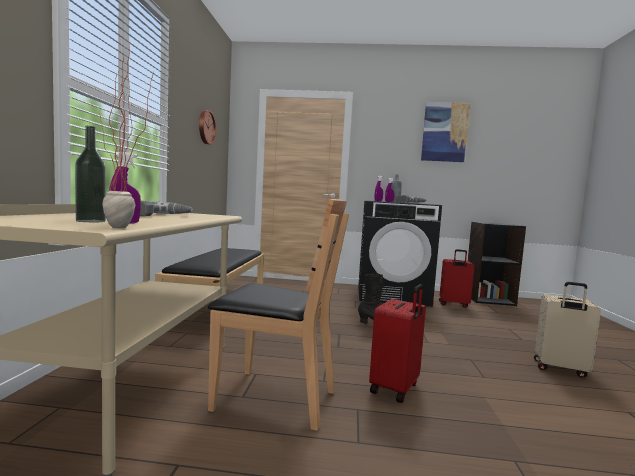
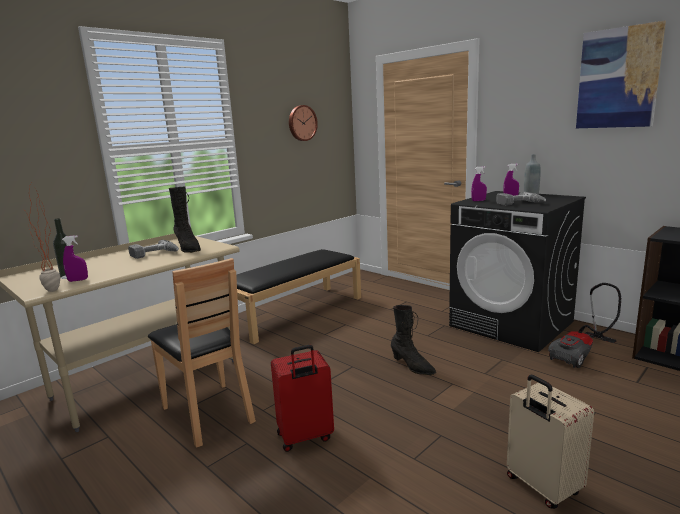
camera: 40 degrees right, 10 degrees up
(185, 214) = (188, 248): none -> black boot
(453, 304) = (582, 354): red suitcase -> vacuum cleaner

